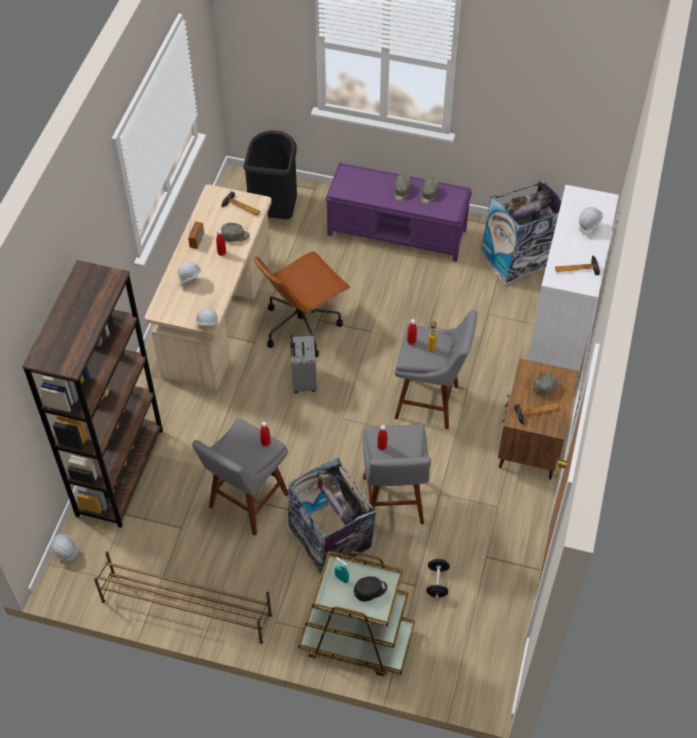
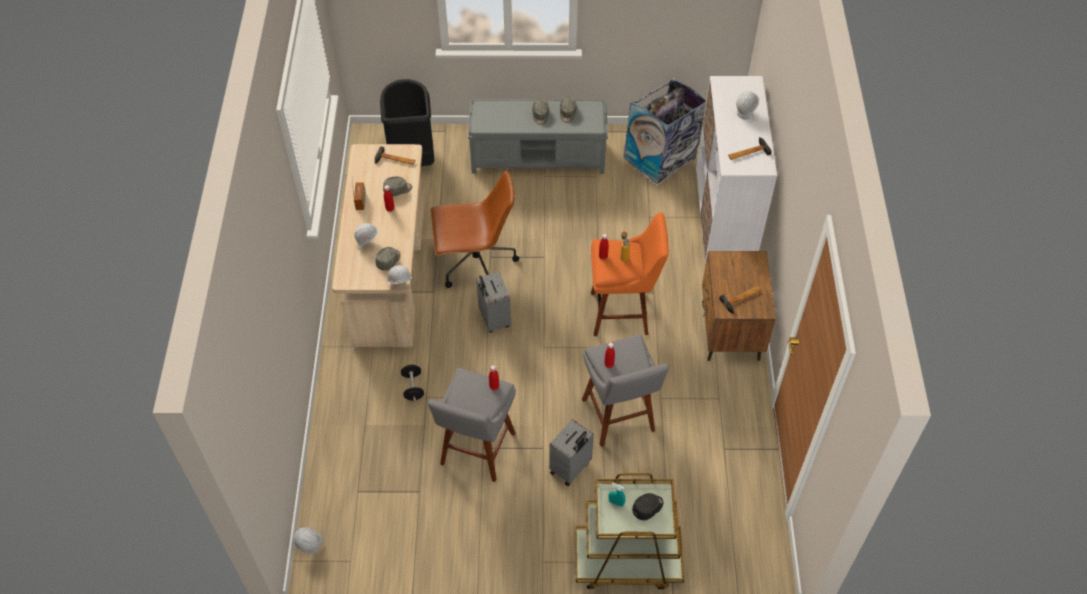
camera: 15 degrees left, 0 degrees up
(120, 472) = (339, 450): brown bookcase -> none
(185, 607) = (449, 570): brown shoe rack -> none
(302, 325) = (475, 265): brown office chair -> brown office chair turned 135 degrees counterclockwise
(331, 540) = (571, 468): trash can -> grey suitcase
(398, 232) = (539, 157): purple bench -> grey bench
(430, 402) = (623, 313): grey stool -> orange stool
(437, 583) = (686, 485): black dumbbell -> black dumbbell (413, 387)
(546, 386) = (741, 272): grey cap -> grey cap (389, 260)

